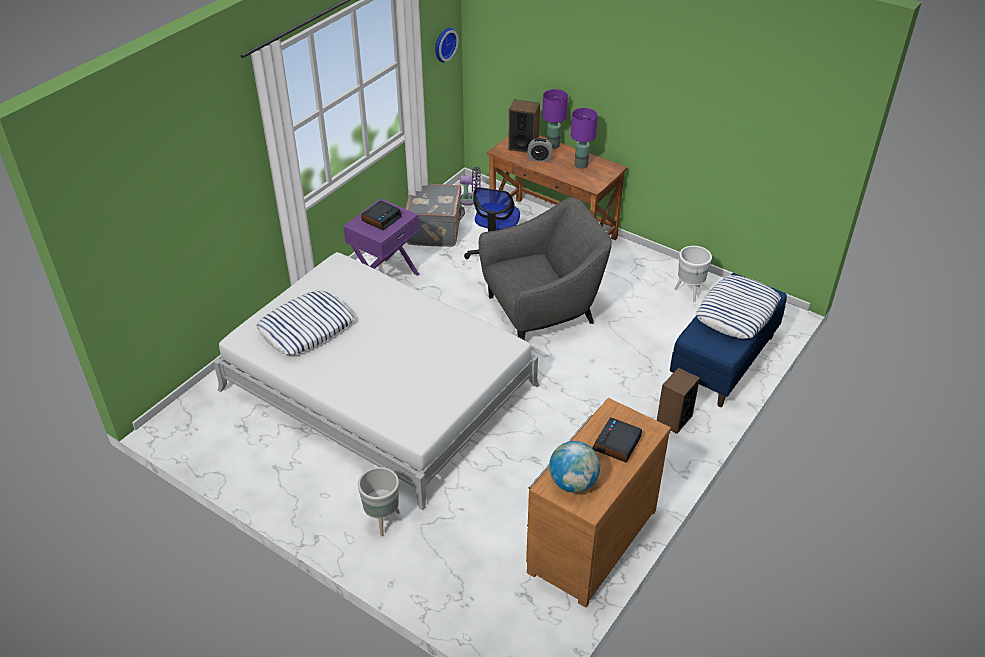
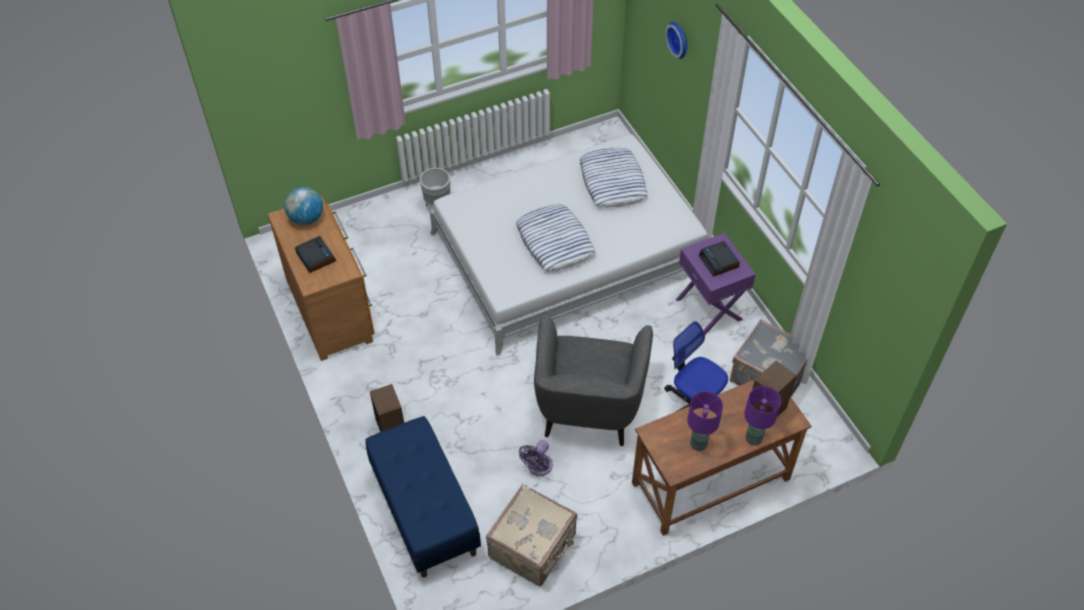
camera: 120 degrees right, 10 degrees up
(443, 44) = (891, 306): wall clock -> wall clock (679, 39)
(470, 199) = (810, 433): purple fan -> purple fan (538, 467)
(539, 158) = (733, 412): alarm clock -> none
(689, 292) = (533, 547): white planter -> beige suitcase
(737, 312) = (422, 487): pillow -> pillow (555, 242)

